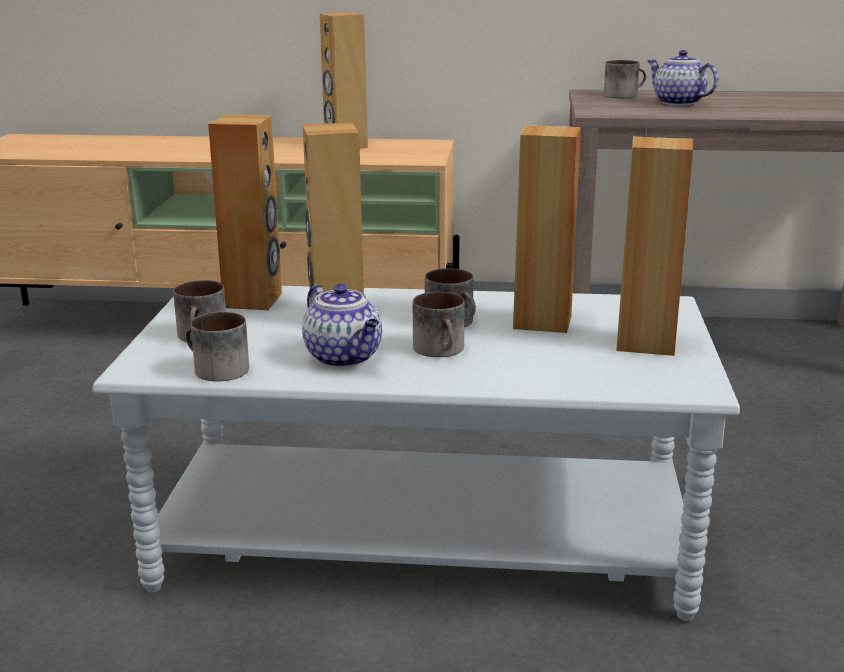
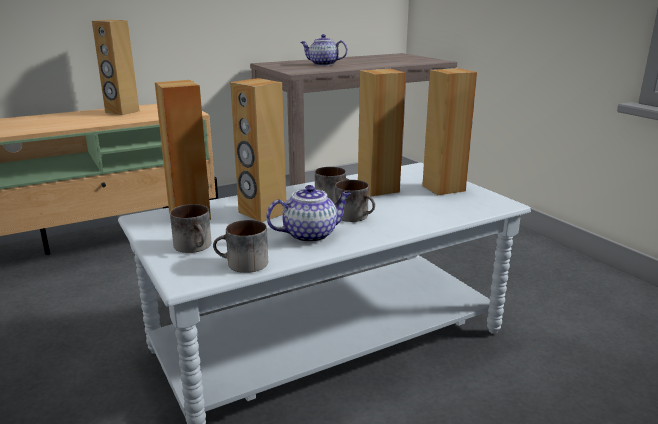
camera: 35 degrees left, 0 degrees up
(345, 358) = (310, 235): teapot -> teapot turned 45 degrees counterclockwise
(623, 95) = (287, 63): mug -> none

